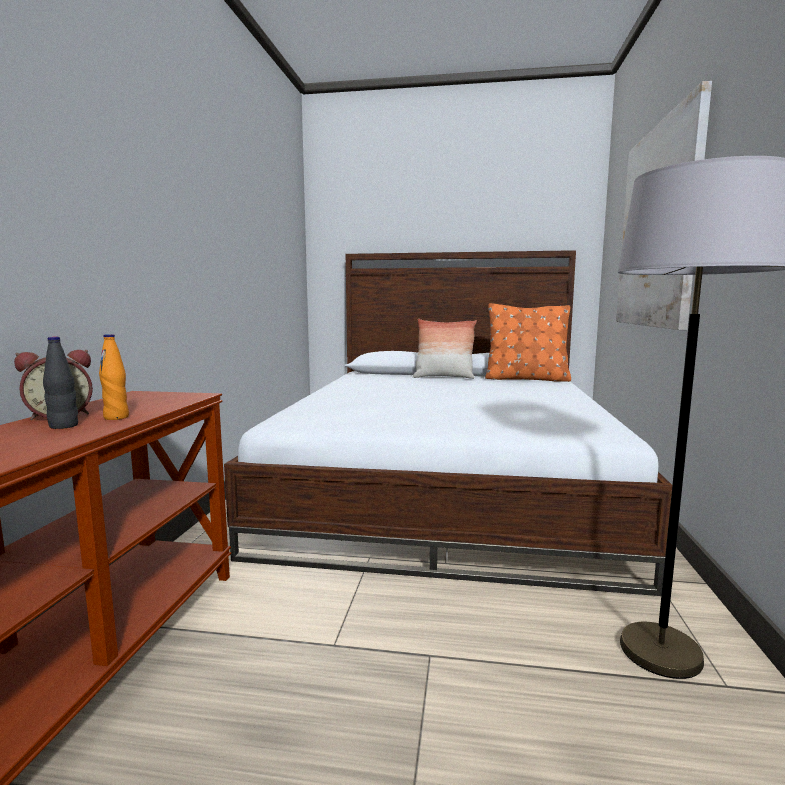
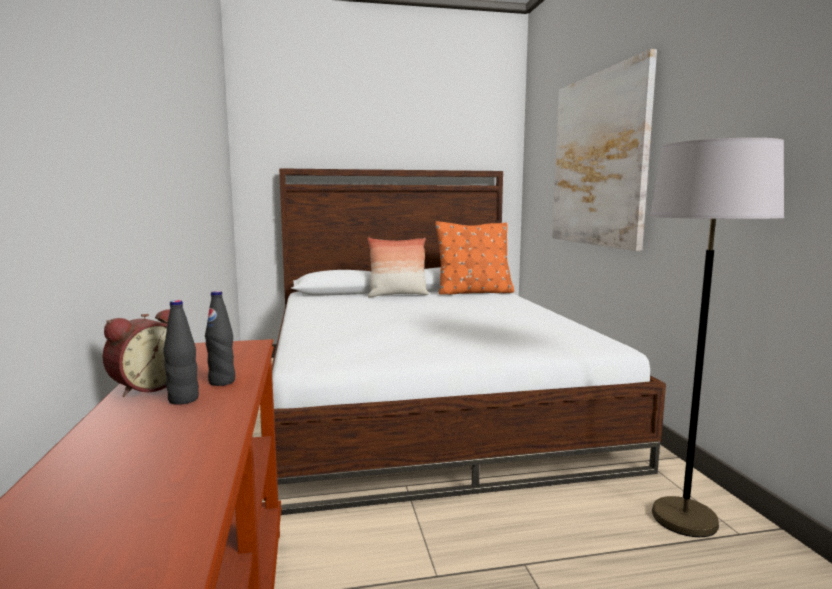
camera: 20 degrees left, 0 degrees up
(116, 417) = (222, 382): orange bottle -> black bottle

